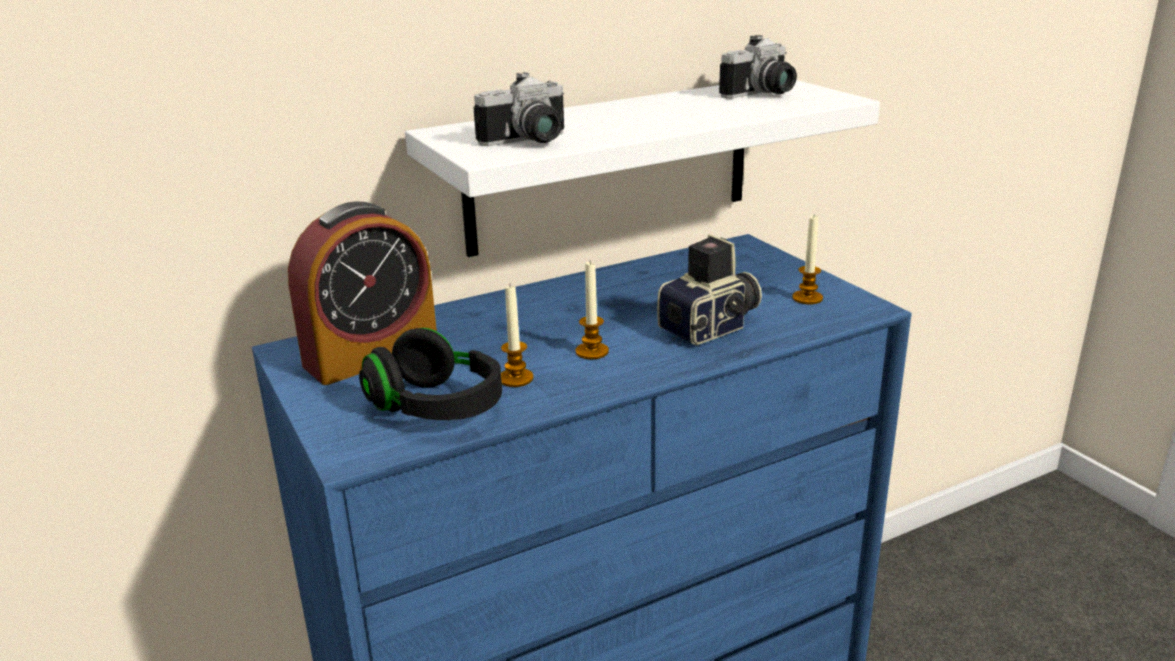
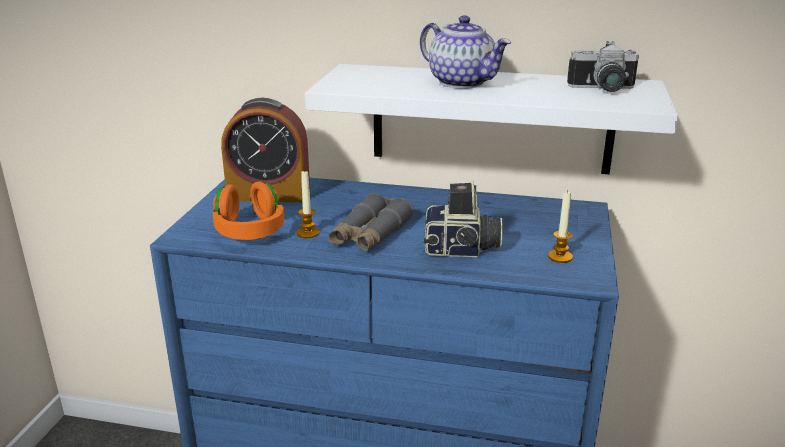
camera: 40 degrees right, 0 degrees up
(436, 407) = (249, 231): black headphones -> orange headphones
(529, 142) = (375, 84): camera -> none
(592, 352) = (369, 235): candle -> grey binoculars
(617, 117) = (463, 82): none -> teapot

